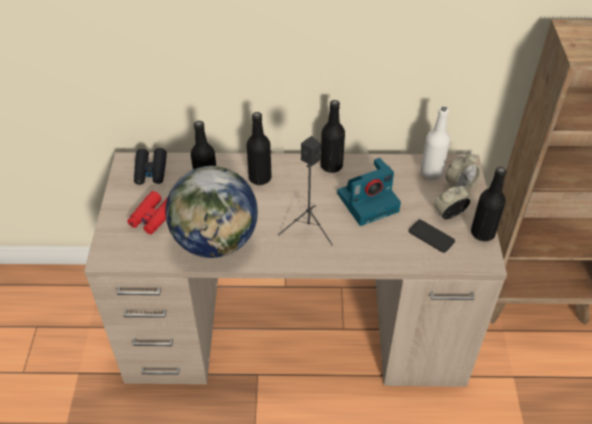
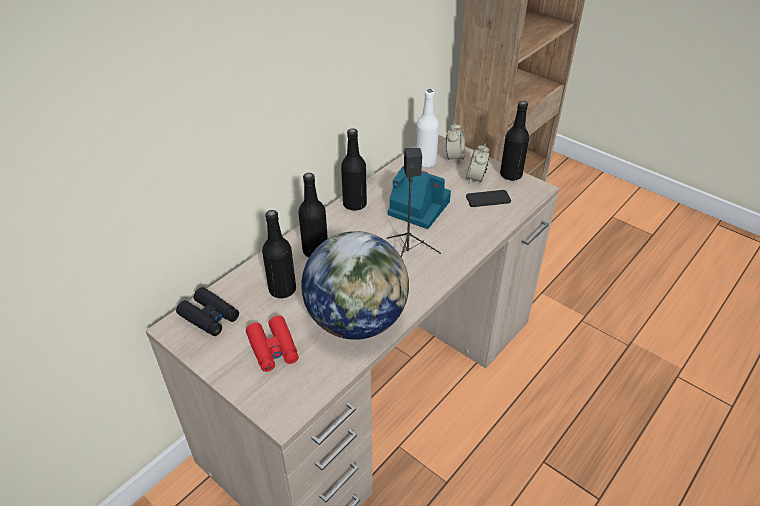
camera: 50 degrees left, 5 degrees down
(368, 201) = (417, 208): camera -> camera turned 75 degrees counterclockwise

